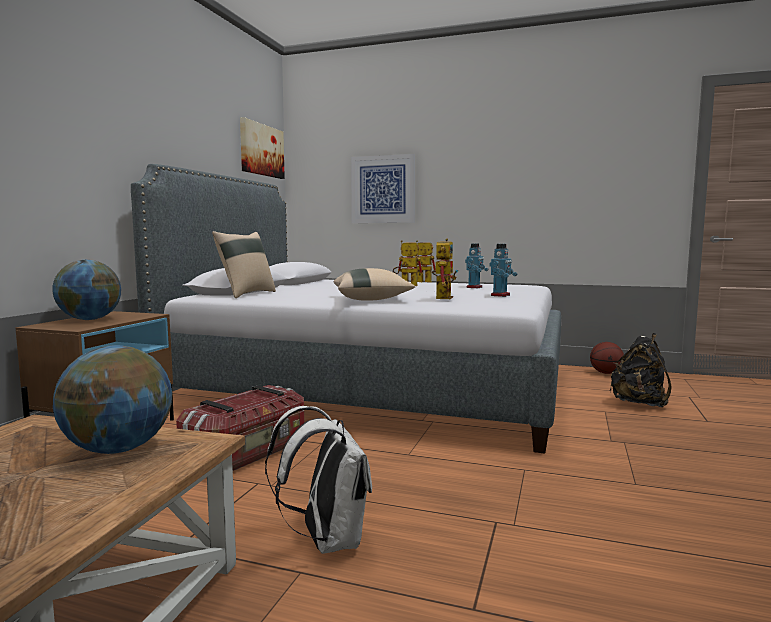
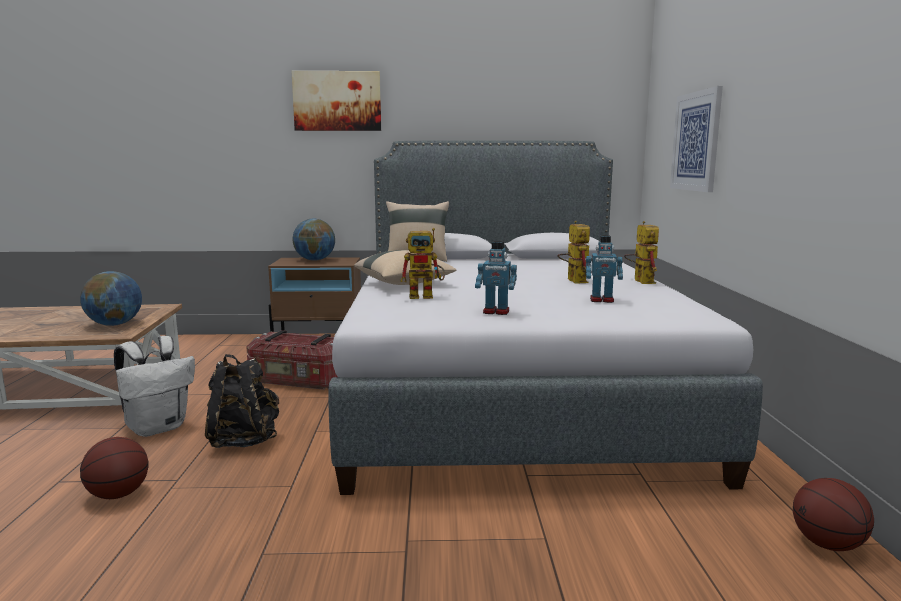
camera: 70 degrees right, 5 degrees up
(261, 150) = (591, 100): picture -> picture (337, 101)
(524, 556) = (118, 495): none -> basketball
(639, 403) = (628, 576): black backpack -> black backpack (244, 440)

